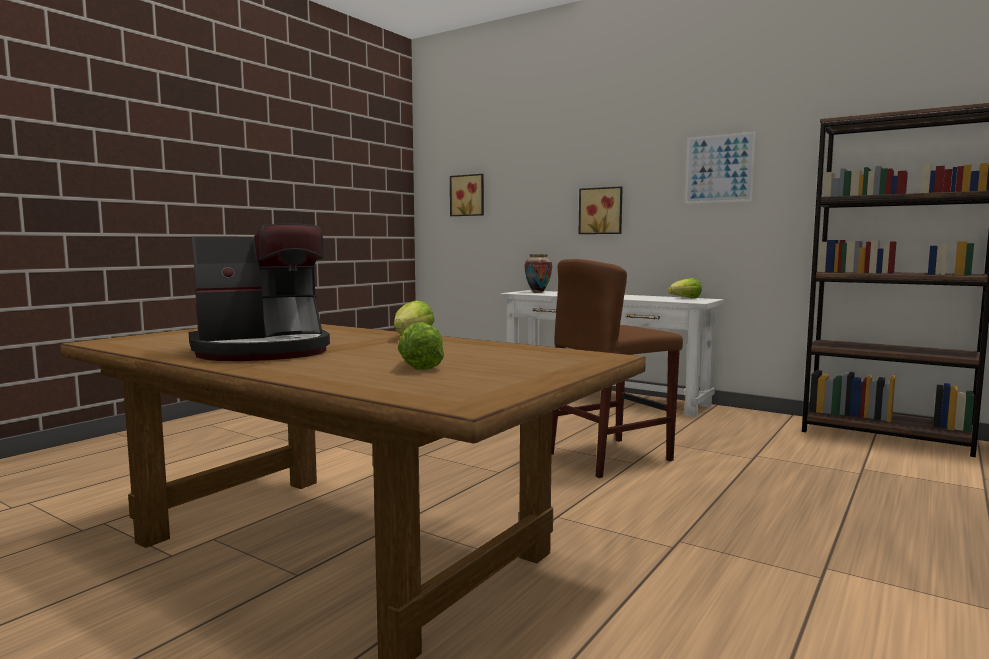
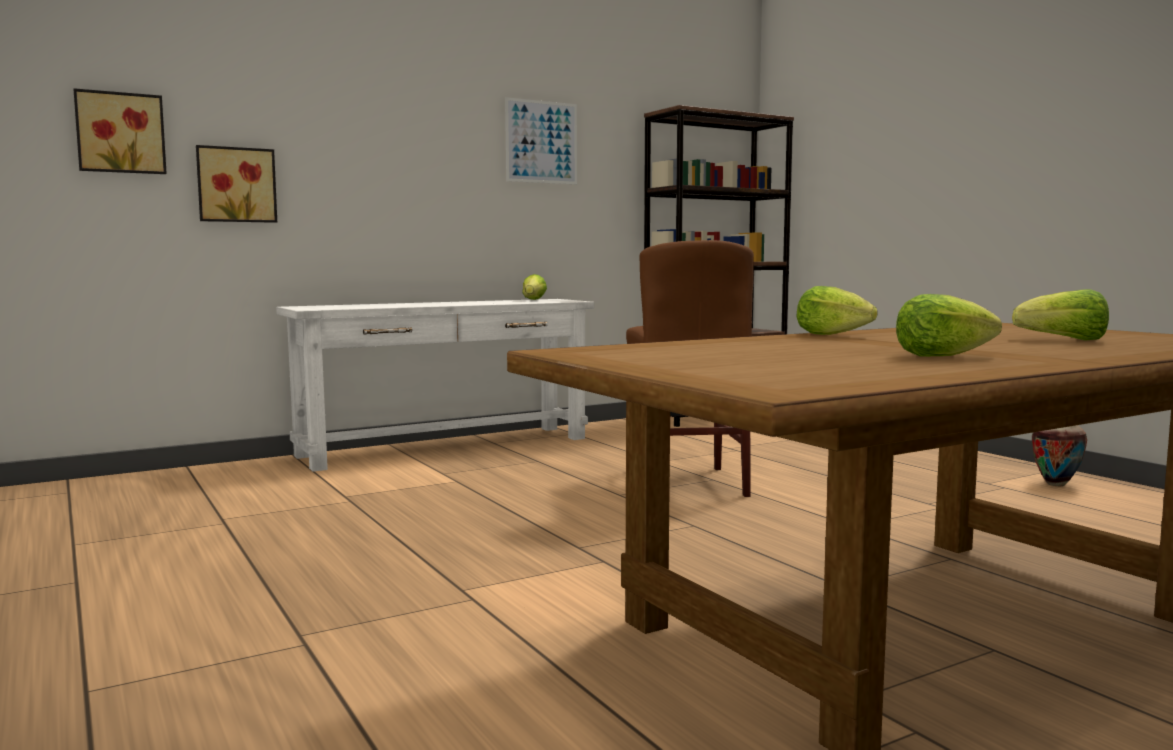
camera: 65 degrees left, 0 degrees up
(263, 351) = (941, 356): coffee machine -> lettuce
(537, 292) = (334, 307): vase -> vase (1055, 484)
(601, 211) = (394, 182): picture -> picture (236, 185)

